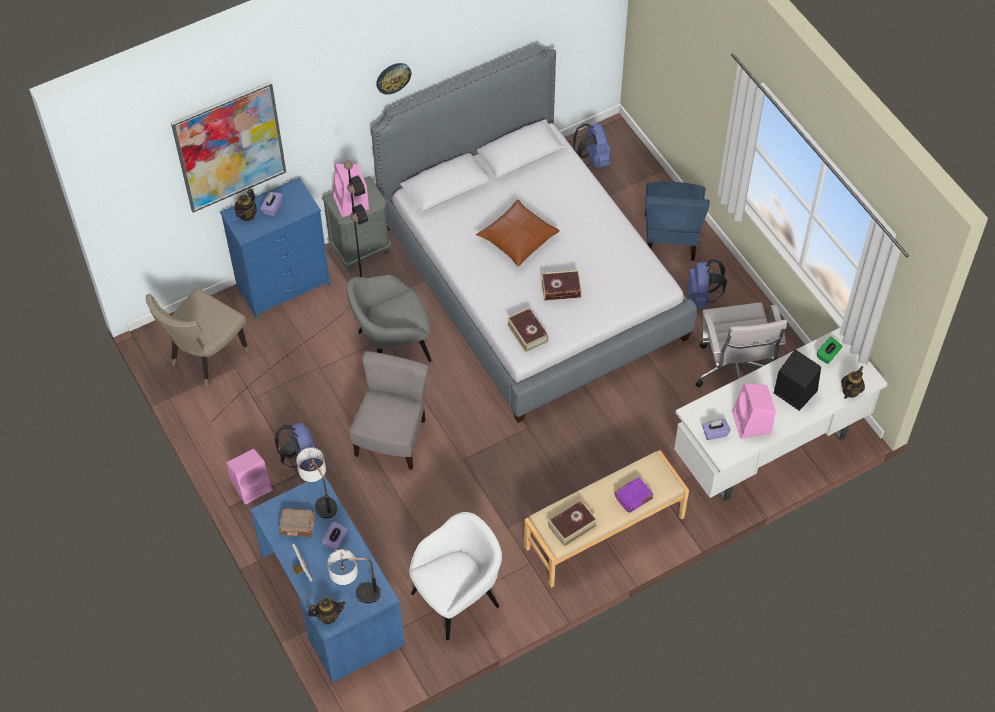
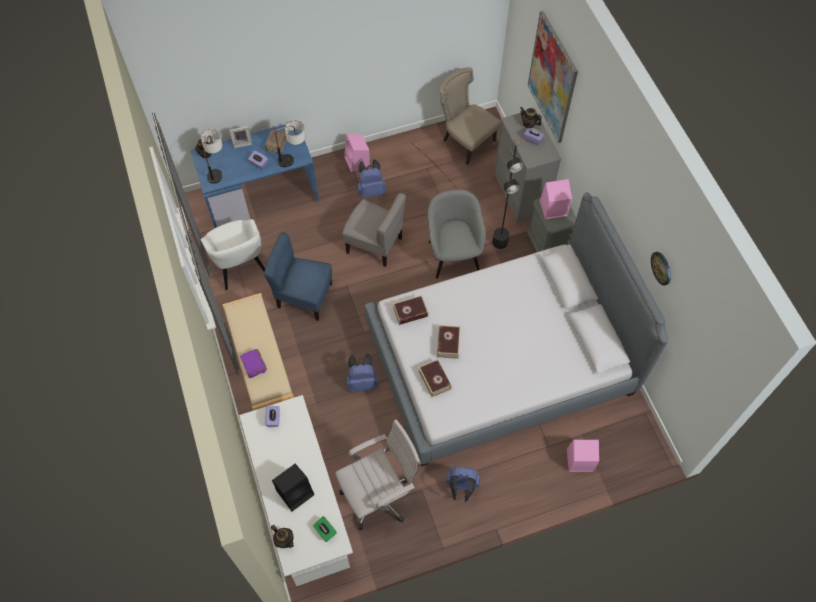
camera: 100 degrees right, 5 degrees up
(284, 285) = (520, 195): blue dresser -> grey dresser
(393, 77) = (614, 189): wall clock -> wall clock (661, 268)
(517, 239) = (505, 321): brown pillow -> none
(572, 526) = (243, 320): book -> book (434, 380)
(593, 160) = (623, 430): blue backpack -> blue backpack (362, 382)
(671, 238) = (529, 477): blue chair -> blue chair (304, 297)
(734, 374) = (379, 495): white office chair -> white office chair turned 150 degrees clockwise
(752, 423) = (274, 449): pink speaker -> pink speaker (579, 460)

